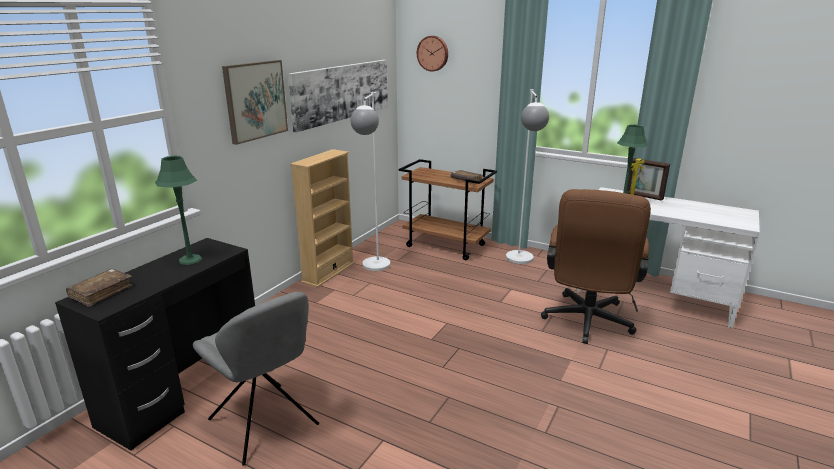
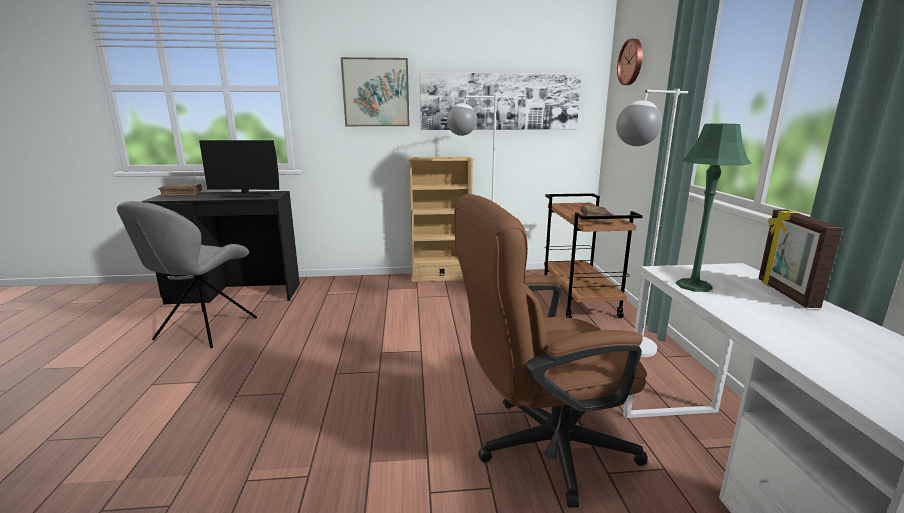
camera: 55 degrees right, 5 degrees down
(190, 260) = (245, 195): green table lamp -> monitor

